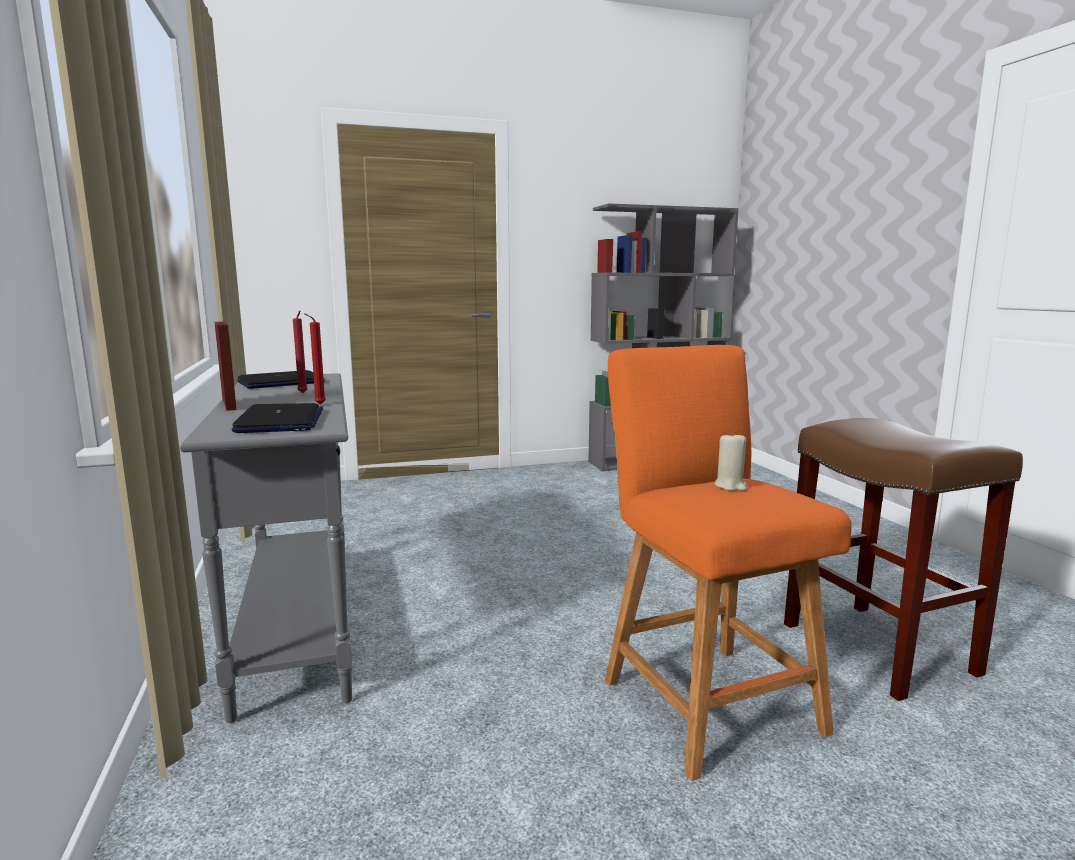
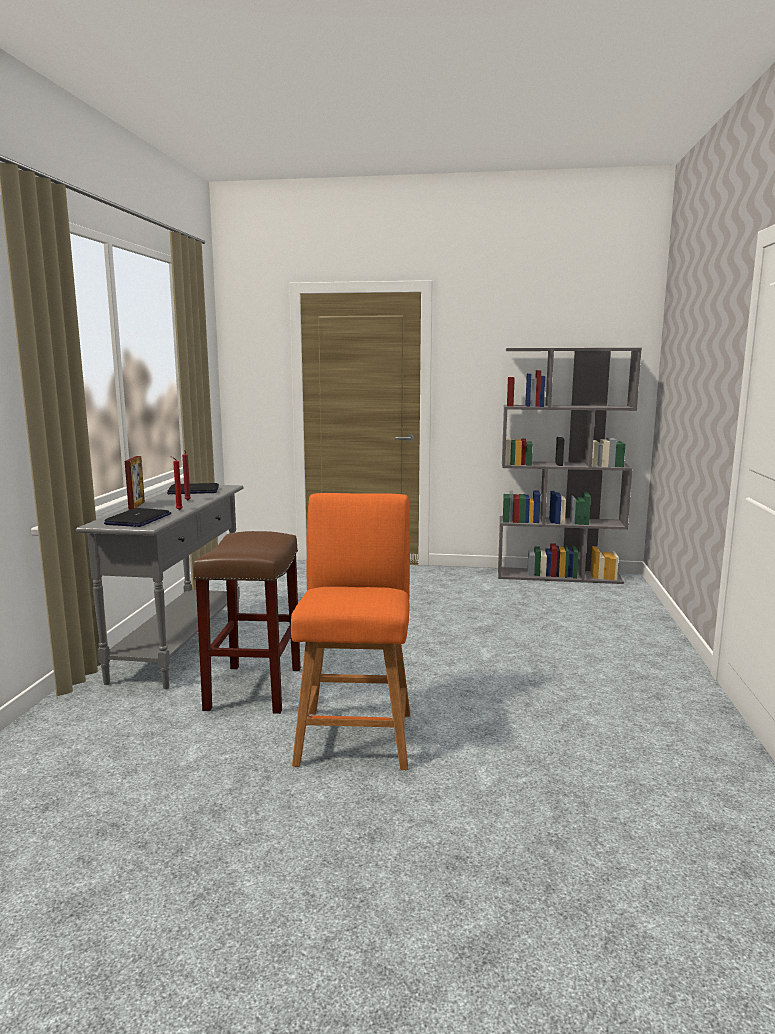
camera: 25 degrees right, 0 degrees up
(730, 486) = (356, 590): beige candle -> none
(874, 647) = (519, 736): brown stool -> brown stool (254, 688)

